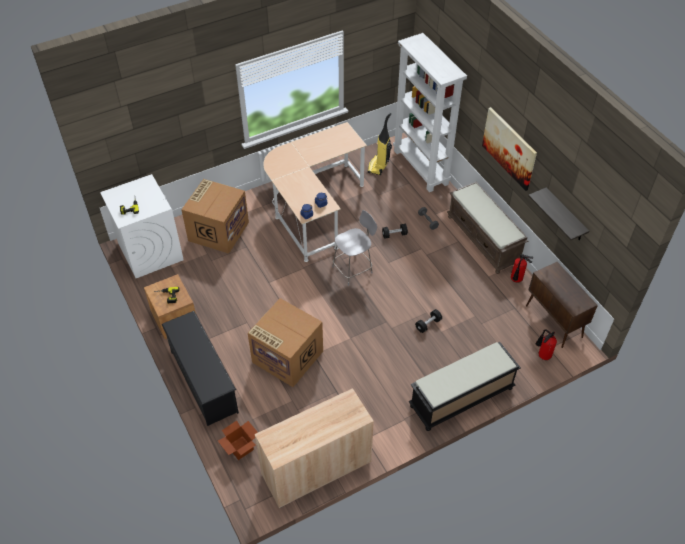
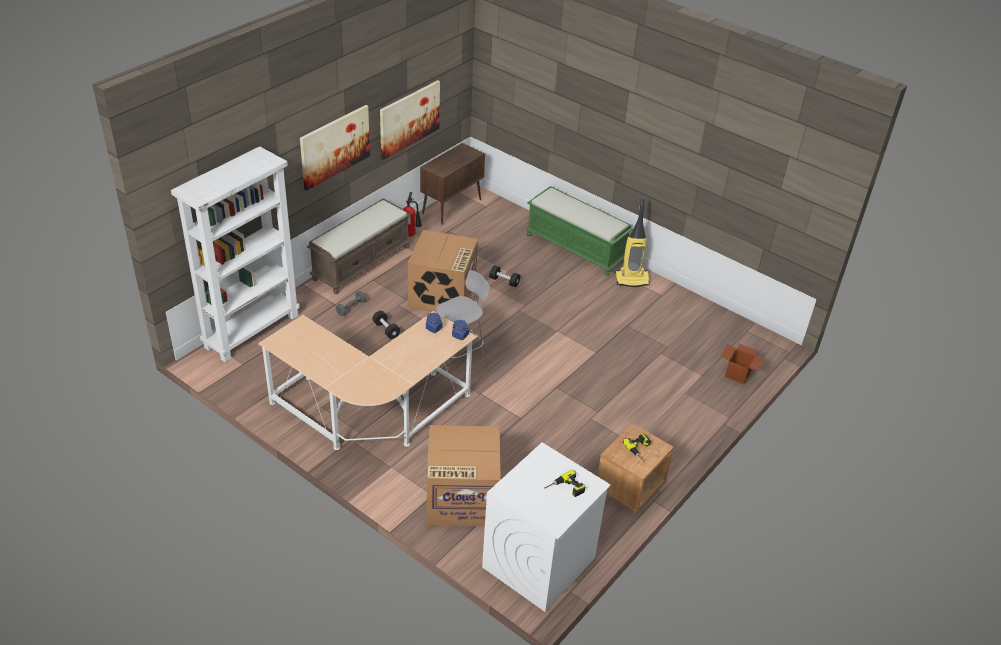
camera: 115 degrees left, 10 degrees down
(203, 381) = (690, 428): black shoe rack -> none
(286, 357) = (613, 372): cardboard box -> cardboard box (443, 296)
(316, 468) = (715, 318): beige cabinet -> none
(353, 269) = (459, 351): grey chair -> grey chair turned 105 degrees clockwise
(378, 166) = (263, 370): vacuum cleaner -> vacuum cleaner (632, 279)
(461, 398) = (576, 247): black bench -> green bench
(542, 355) = (496, 209): fire extinguisher -> none
(565, 215) = (409, 119): shelf -> picture

